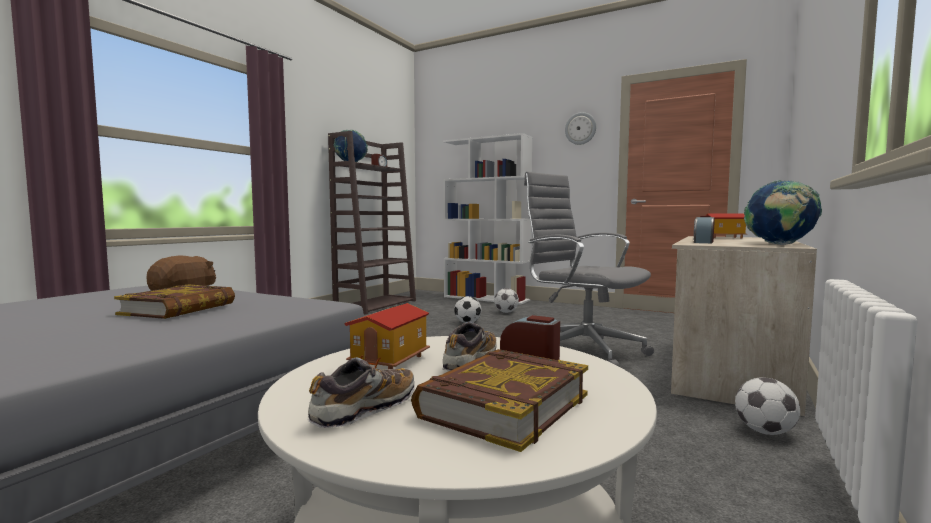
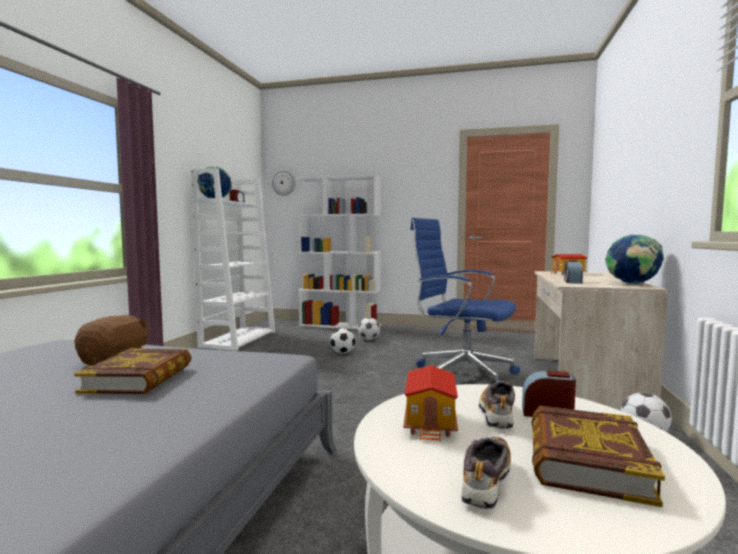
camera: 15 degrees left, 0 degrees up
(376, 305) = (239, 339): brown bookcase -> white bookcase
(580, 128) = (424, 172): wall clock -> wall clock (283, 183)
(583, 350) = (462, 374): grey office chair -> blue office chair

